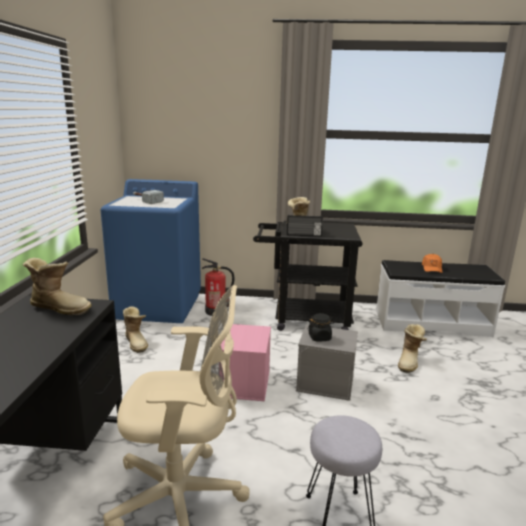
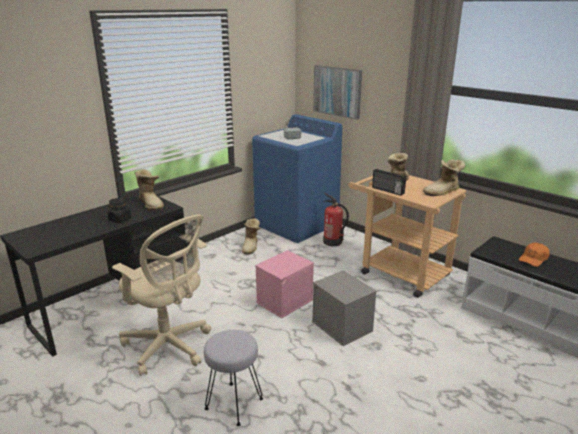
camera: 40 degrees right, 5 degrees up
(186, 147) = (337, 91): none -> picture
(304, 319) = (398, 272): black cart -> beige cart
(320, 337) = (336, 283): black jar -> black jar (120, 219)
(410, 362) = (443, 343): boot -> boot (443, 192)

